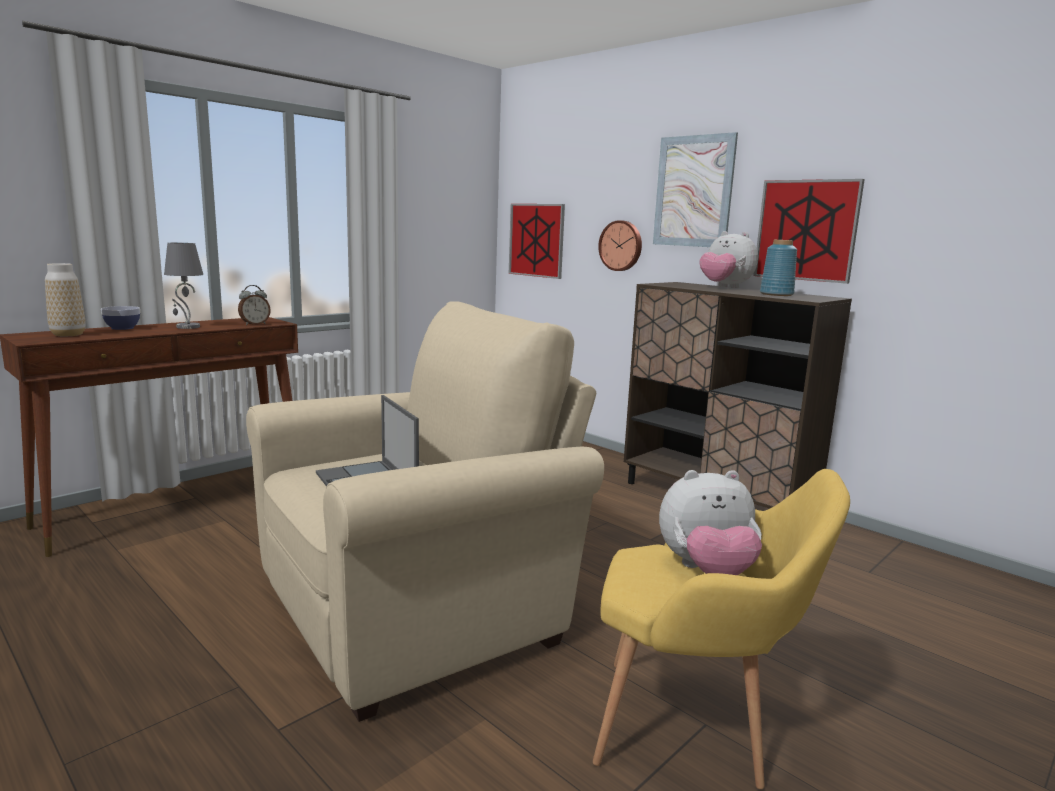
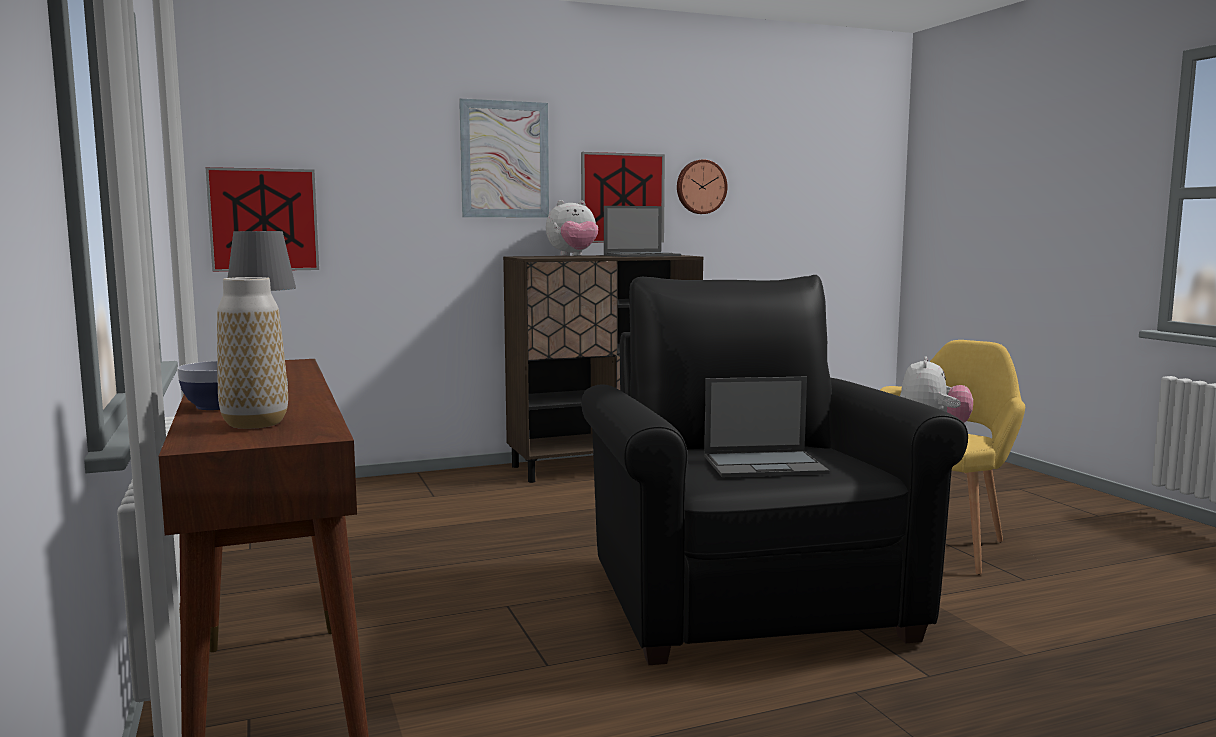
camera: 65 degrees left, 5 degrees down
(254, 324) = (290, 367): alarm clock -> none
(422, 611) = (746, 599): beige armchair -> black armchair
(621, 246) = (415, 221): wall clock -> wall clock (700, 187)
(777, 294) = (642, 255): blue vase -> laptop

